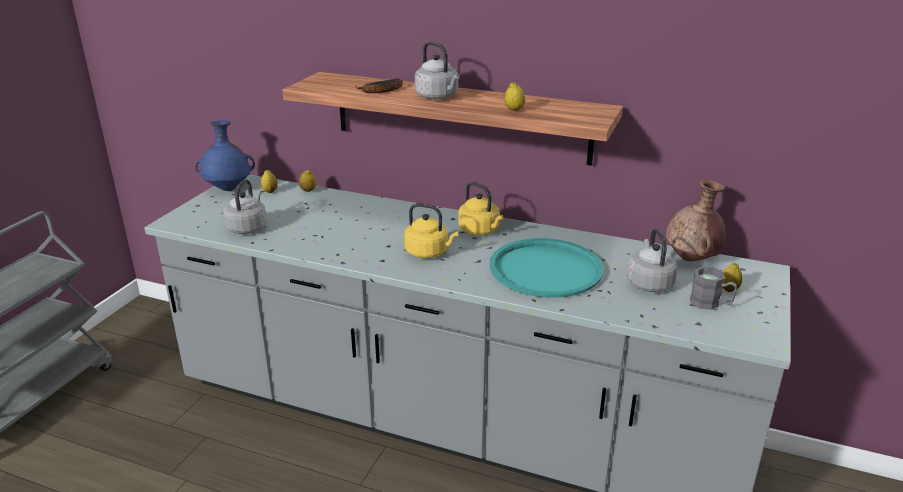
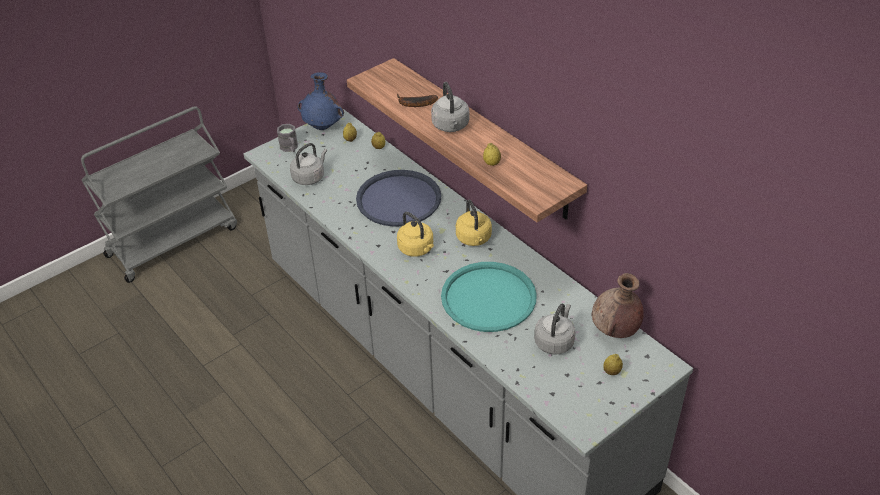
camera: 30 degrees right, 15 degrees up
(369, 221) = (398, 199): none -> blue tray
(711, 303) = (582, 379): grey mug -> grey mug (290, 148)

